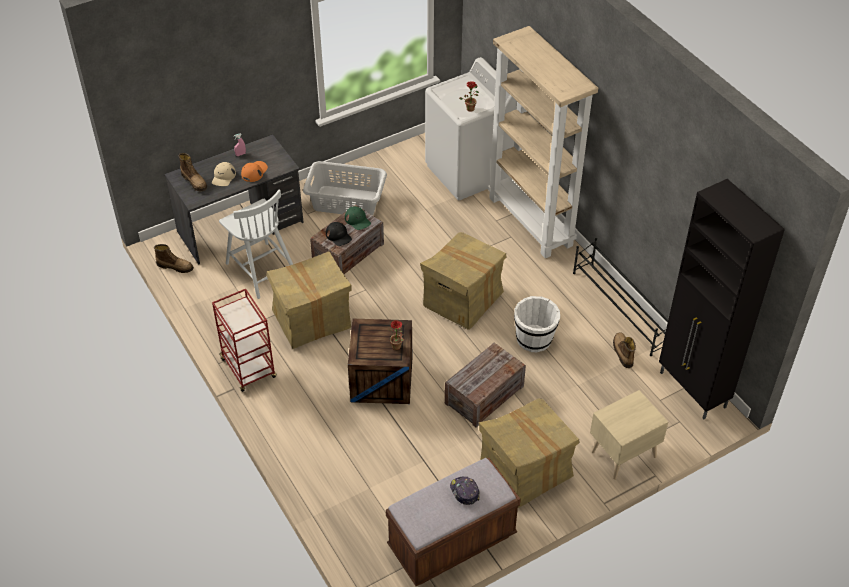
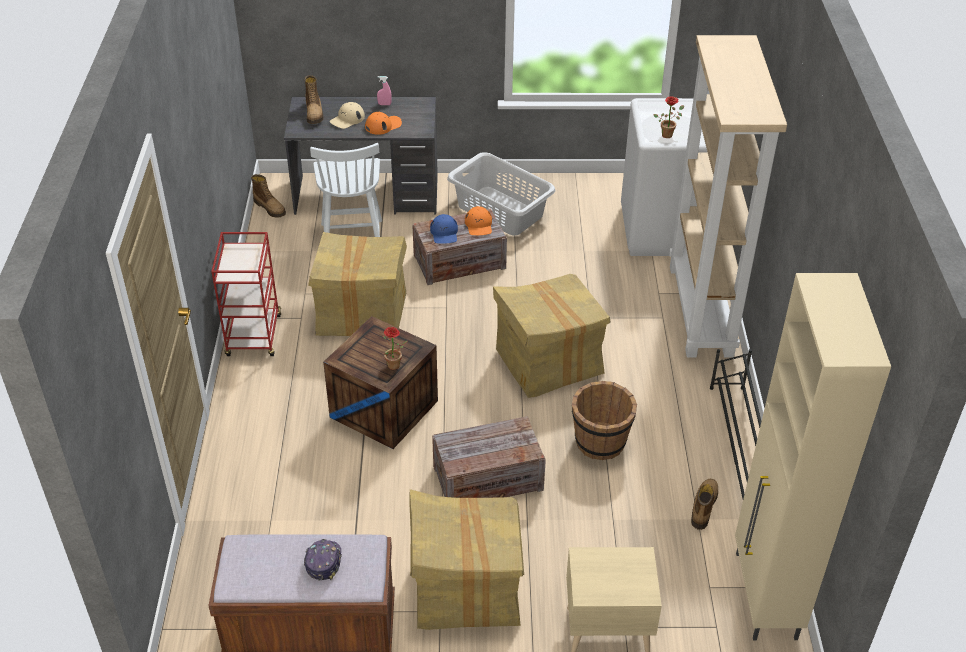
camera: 30 degrees right, 5 degrees down
(338, 236) = (444, 233): black cap -> blue cap
(357, 220) = (479, 225): green cap -> orange cap
(534, 339) = (600, 442): white bucket -> brown bucket
(693, 390) = (765, 596): black cabinet -> beige cabinet

